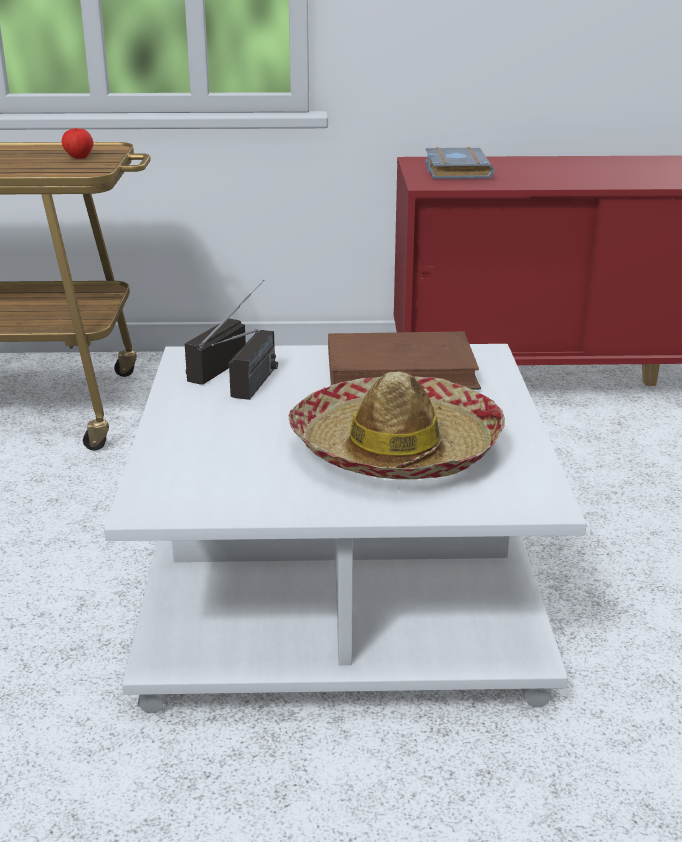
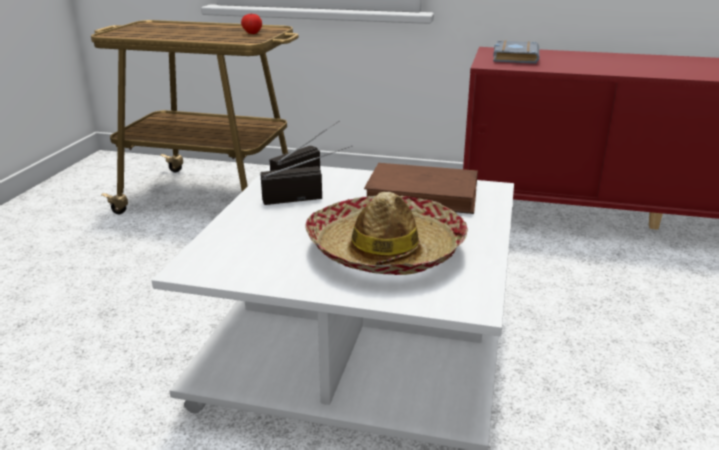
camera: 15 degrees right, 0 degrees up
(248, 391) = (307, 197): radio -> radio turned 135 degrees counterclockwise

